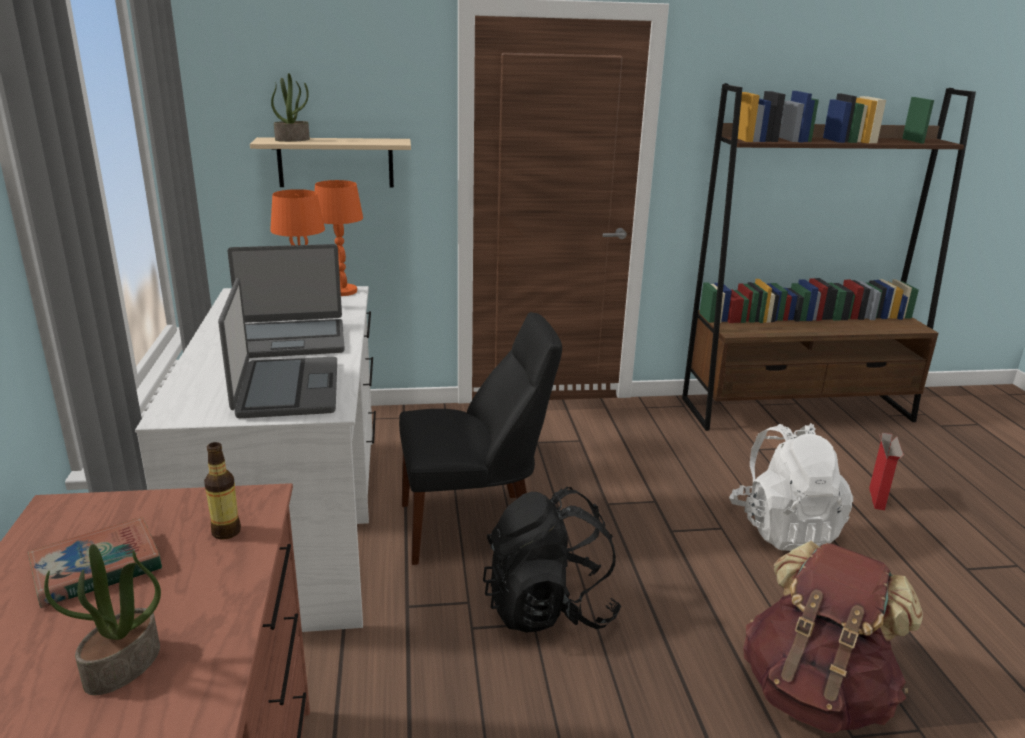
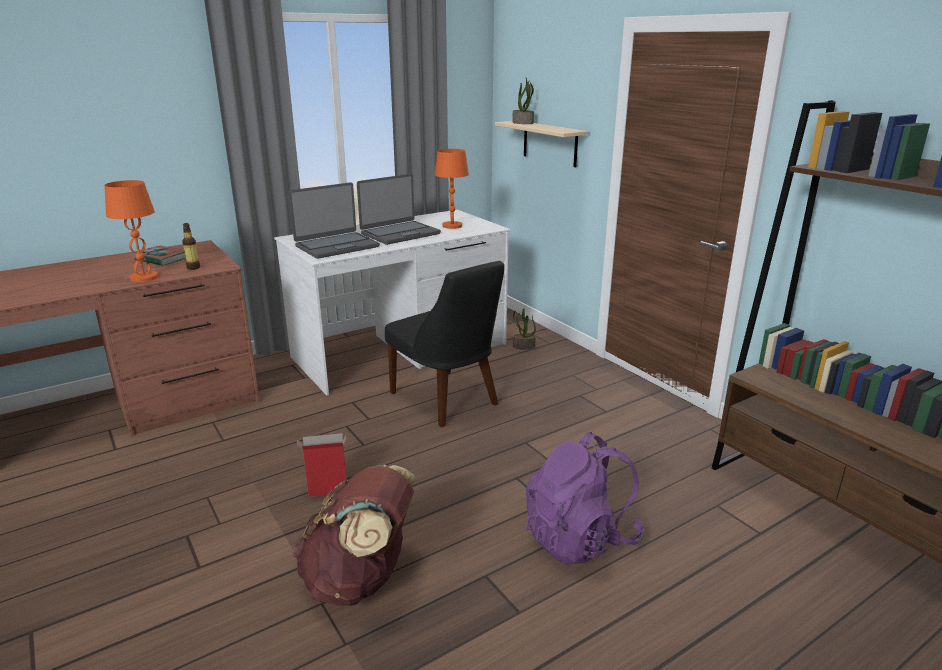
camera: 65 degrees right, 0 degrees up
(123, 667) = (102, 276): potted plant -> potted plant (523, 346)
(289, 340) = (400, 234): laptop -> laptop turned 90 degrees counterclockwise
(342, 291) = (490, 226): orange table lamp -> orange table lamp (144, 278)
(548, 608) = (381, 446): black backpack -> none
(784, 528) = (580, 538): white backpack -> purple backpack
(877, 499) = (711, 602): cardboard box -> cardboard box (327, 492)

